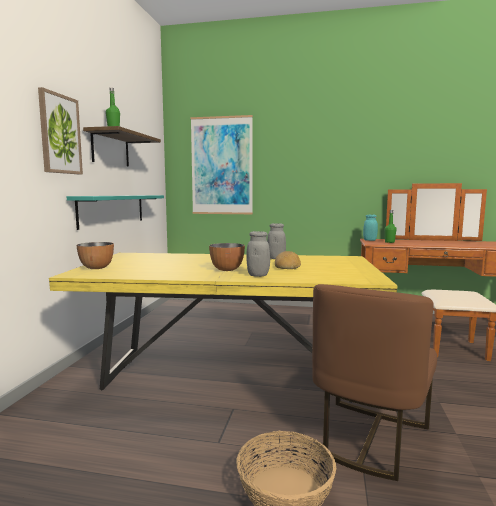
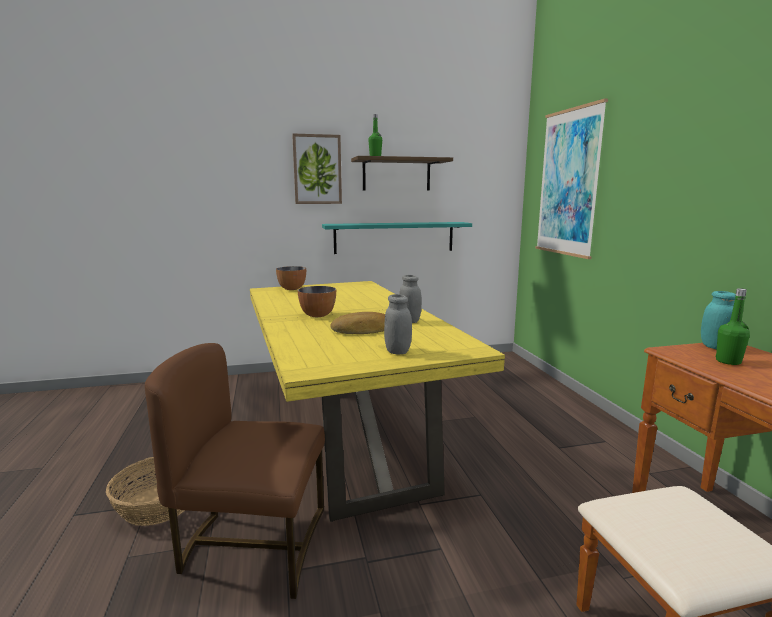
camera: 65 degrees right, 5 degrees up
(258, 275) = (297, 327): grey jar -> grey jar (397, 351)

